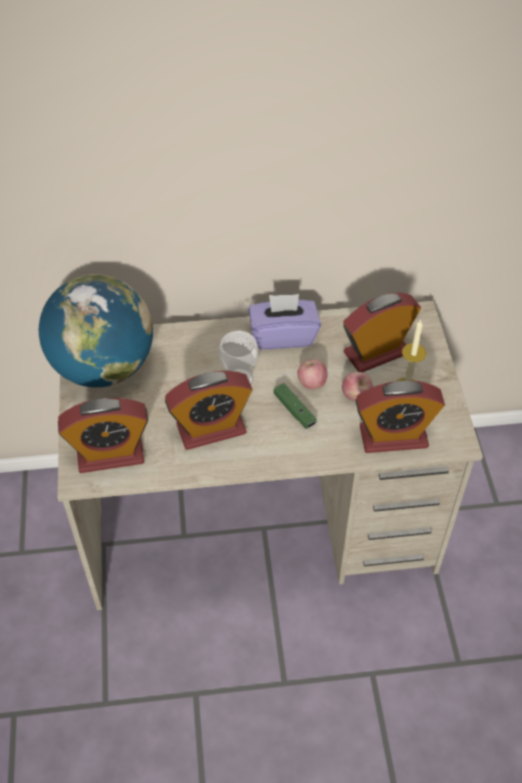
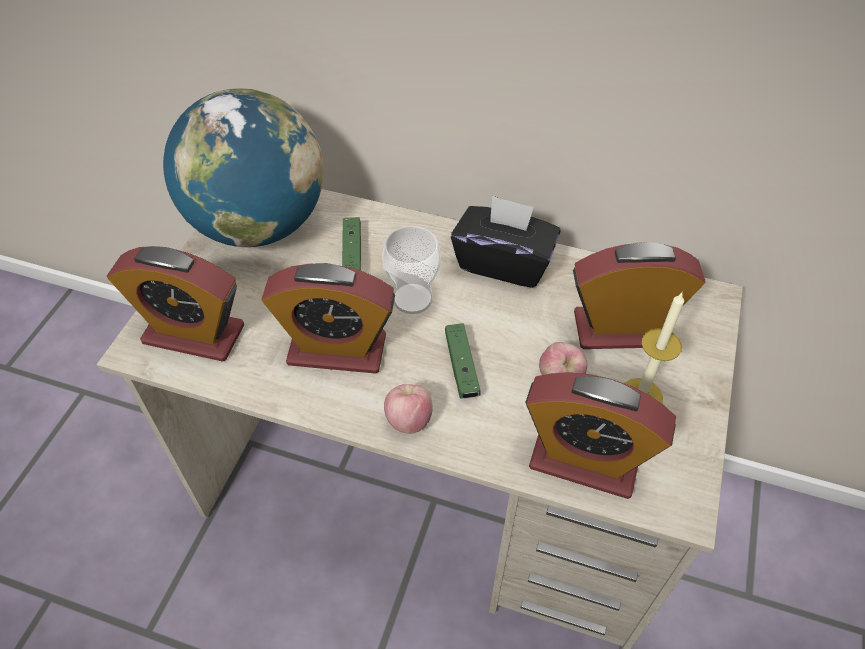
camera: 25 degrees right, 0 degrees up
(181, 364) = (352, 254): none -> green game controller
(283, 335) = (503, 263): purple tissue box -> black tissue box
(311, 383) = (506, 338): apple -> apple (409, 420)

